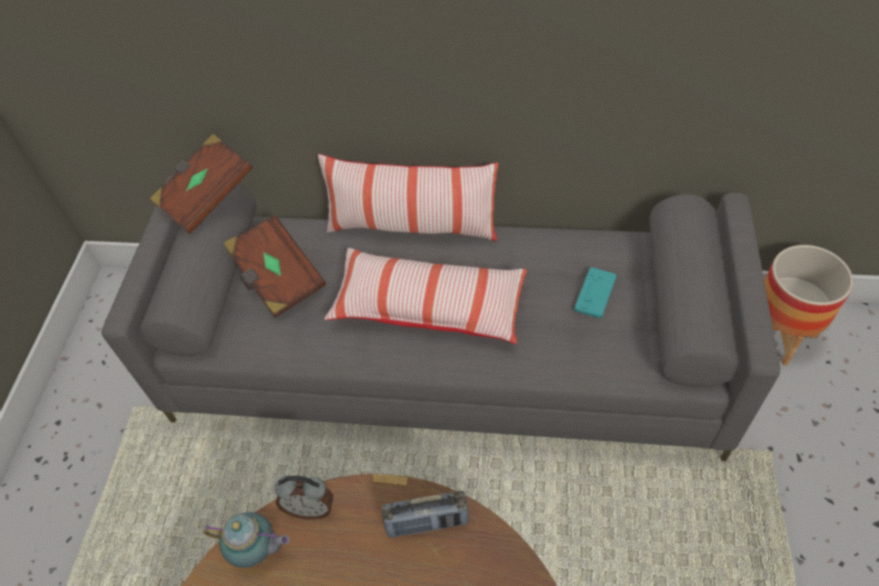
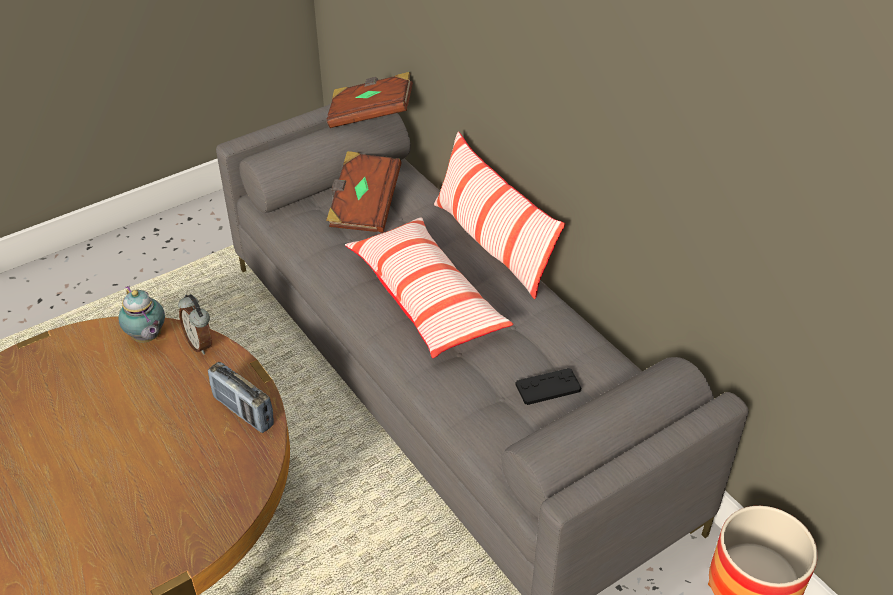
camera: 45 degrees right, 10 degrees down
(595, 293) = (548, 387): turquoise game controller -> black game controller

